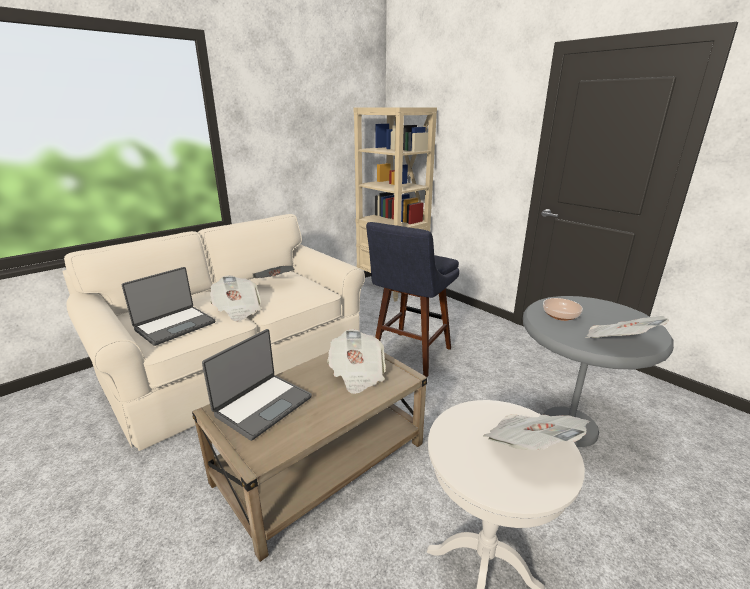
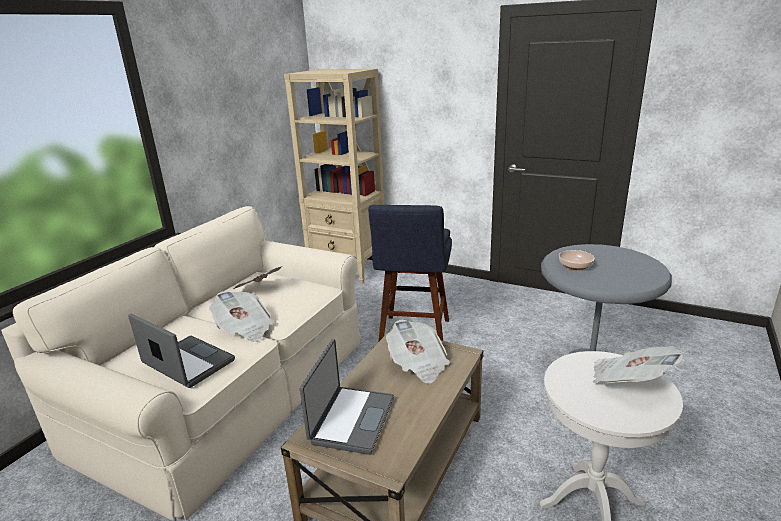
camera: 20 degrees left, 0 degrees up
(174, 326) = (187, 363): laptop -> laptop turned 75 degrees counterclockwise
(618, 343) = (634, 280): newspaper -> none

